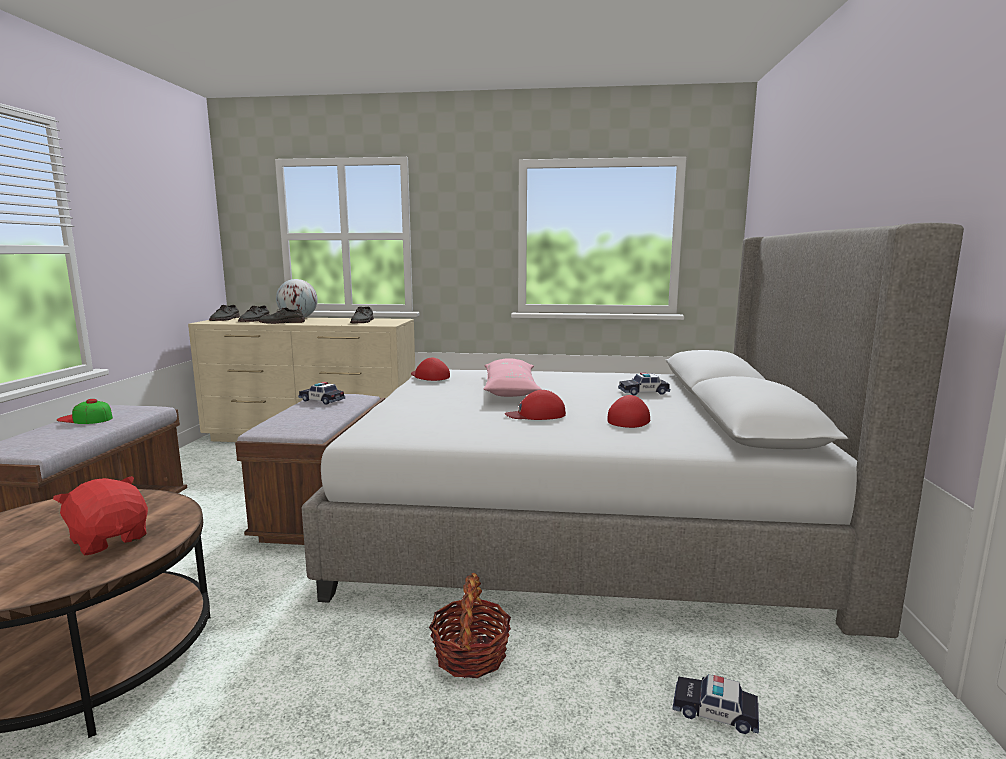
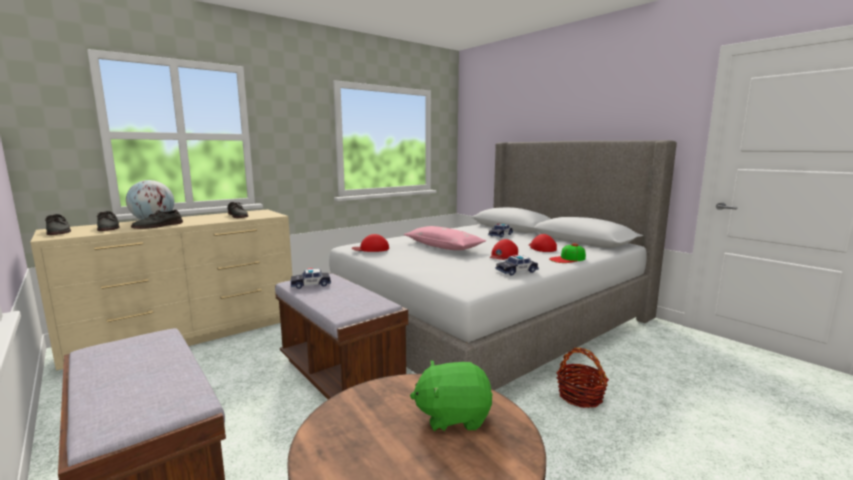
camera: 45 degrees left, 0 degrees up
(85, 418) = (118, 365): cap -> cap (567, 259)
(110, 539) = (453, 416): red plush toy -> green plush toy
(715, 712) = (670, 365): toy car -> toy car (516, 271)

